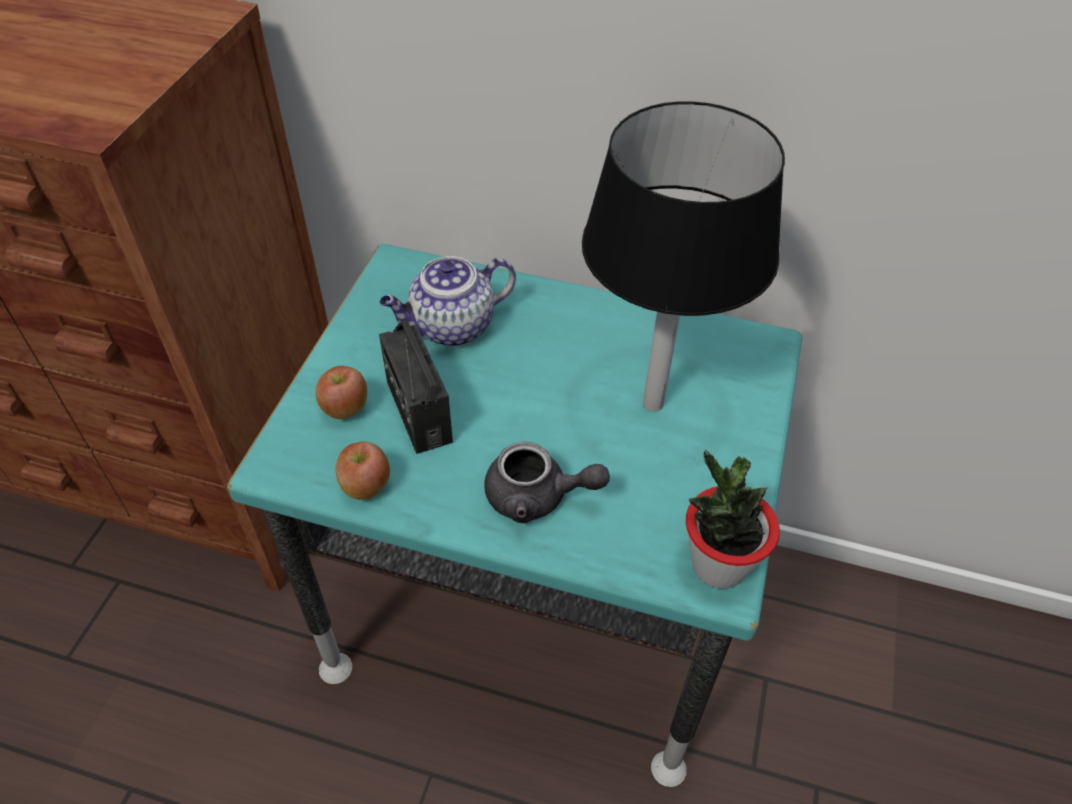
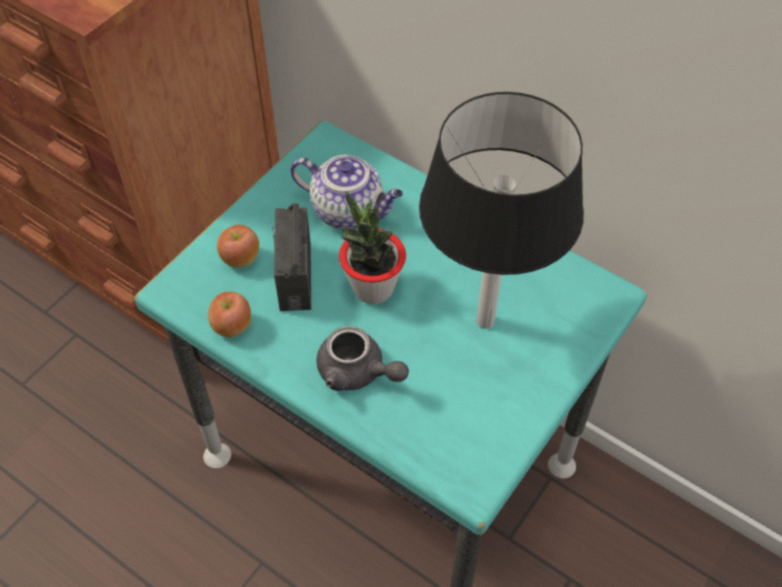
camera: 20 degrees right, 5 degrees up
(451, 327) = (349, 211): teapot -> teapot turned 150 degrees counterclockwise
(718, 564) = (475, 469): potted plant -> potted plant (372, 288)

